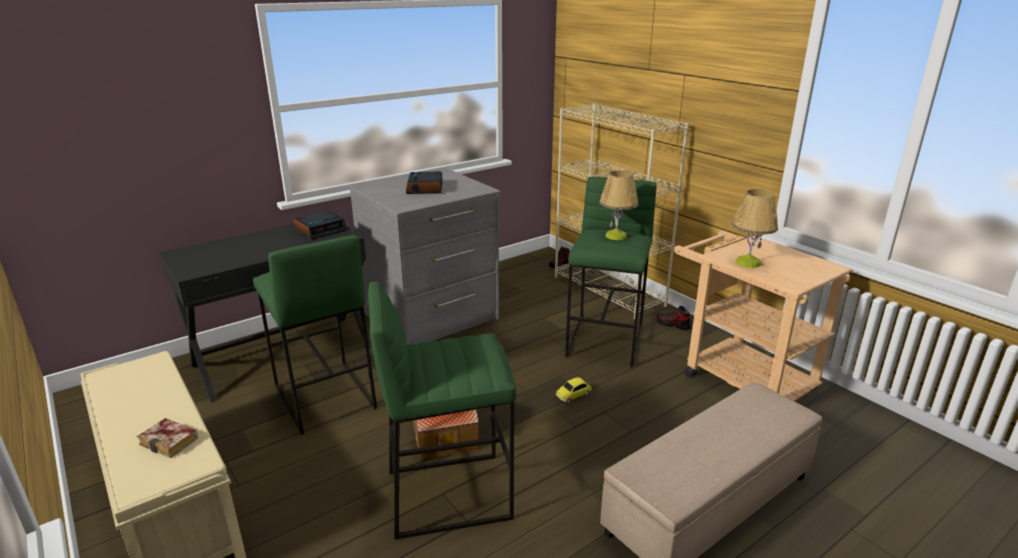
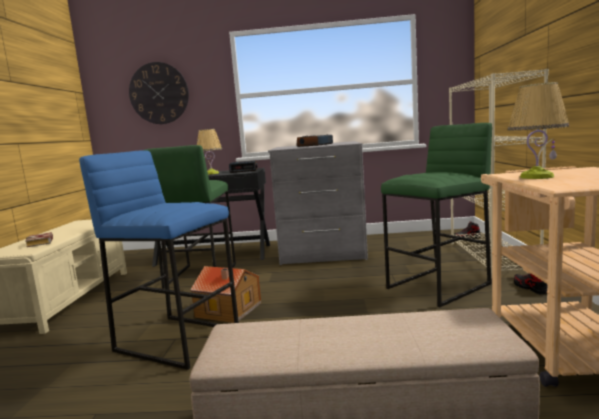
camera: 40 degrees right, 15 degrees down
(130, 108) = (159, 93): none -> wall clock
(448, 493) = (178, 339): green stool -> blue stool
(573, 395) = (355, 312): toy car -> none
(616, 236) = (437, 172): table lamp -> table lamp (211, 173)

